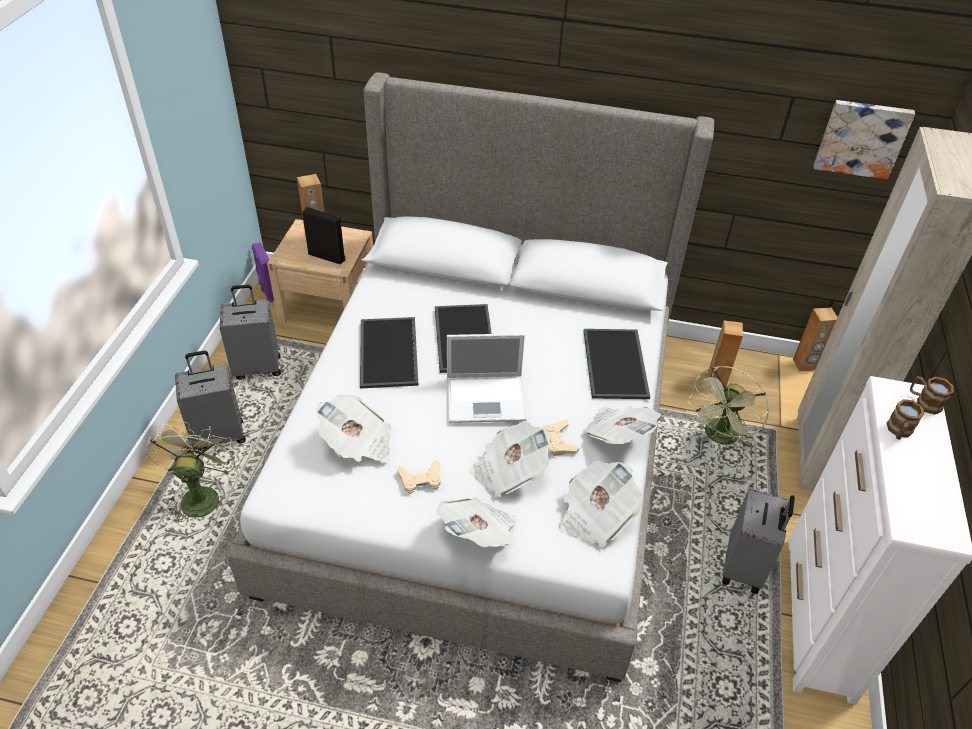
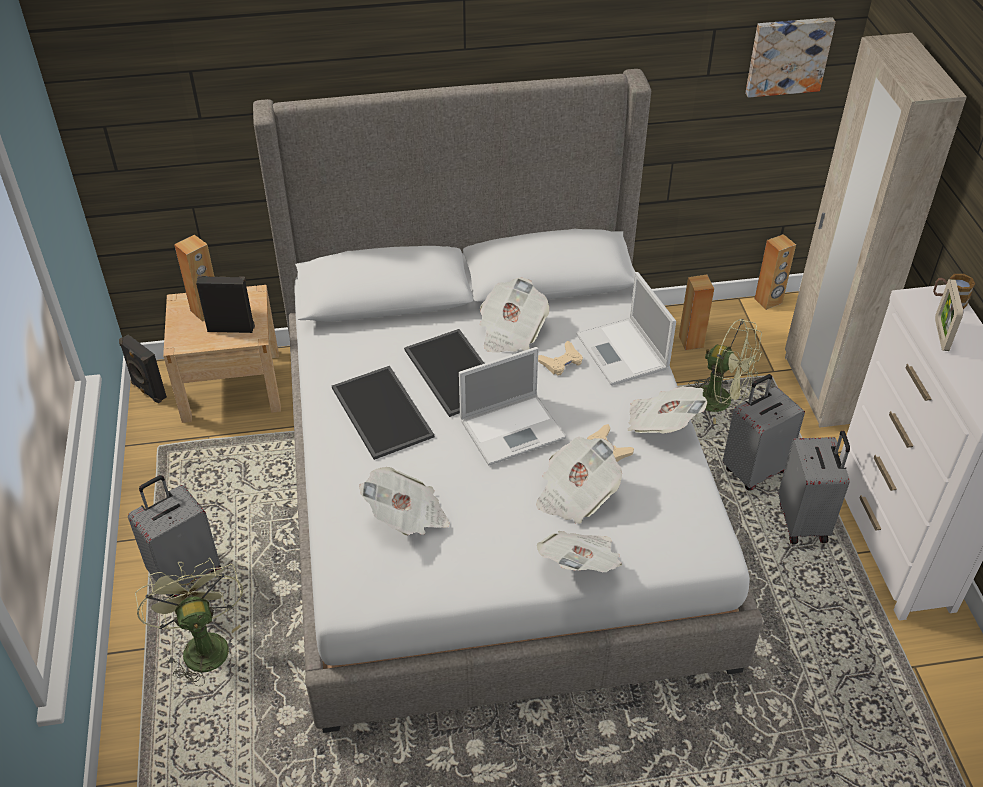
camera: 20 degrees left, 0 degrees up
(257, 367) = (187, 482): grey suitcase -> grey suitcase (753, 470)
(267, 291) = (148, 391): purple speaker -> black speaker
(420, 480) = (492, 532): beige game controller -> beige game controller (561, 362)
(595, 516) = (681, 509): newspaper -> newspaper (510, 332)
(617, 364) = (623, 353): tray -> laptop
(719, 438) = (721, 401): green fan -> green fan turned 75 degrees counterclockwise
(898, 431) = (941, 335): mug -> picture frame

